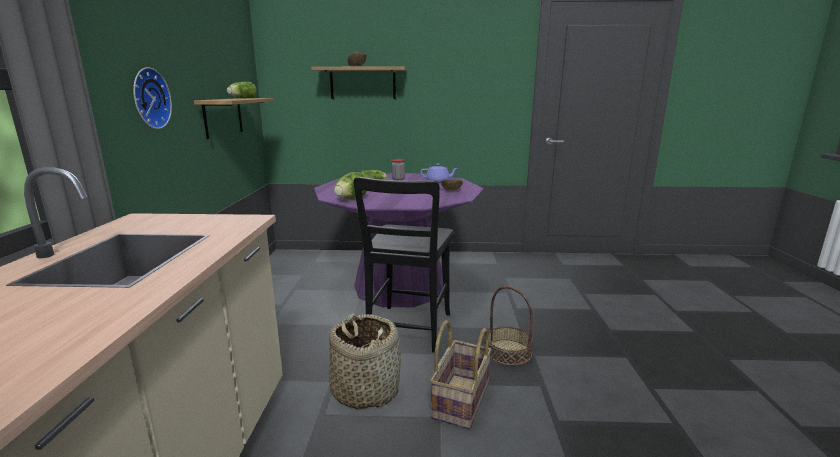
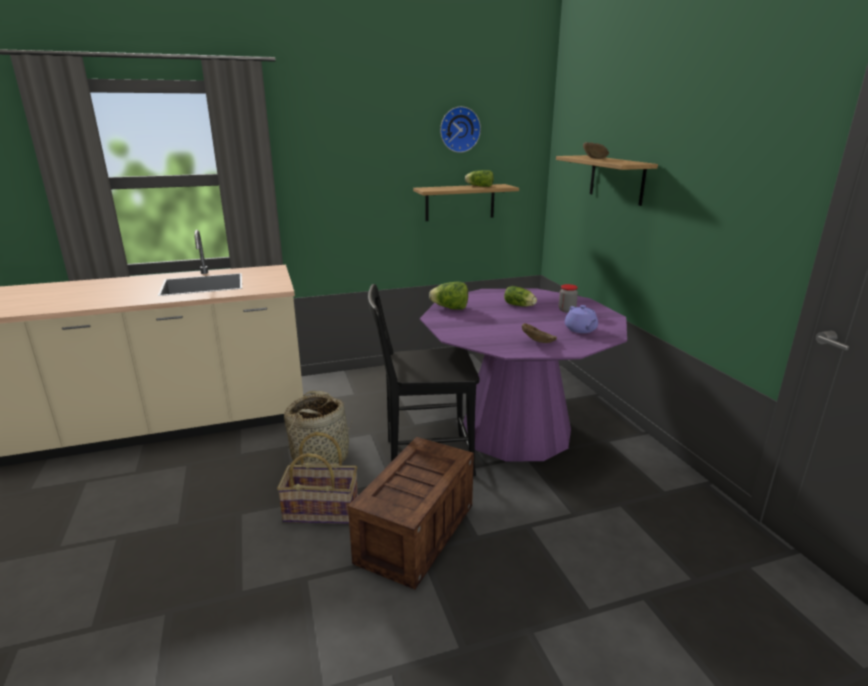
camera: 70 degrees right, 5 degrees up
(148, 98) = (352, 187): wall clock -> wall clock (459, 129)
(508, 352) = (416, 531): basket -> crate

